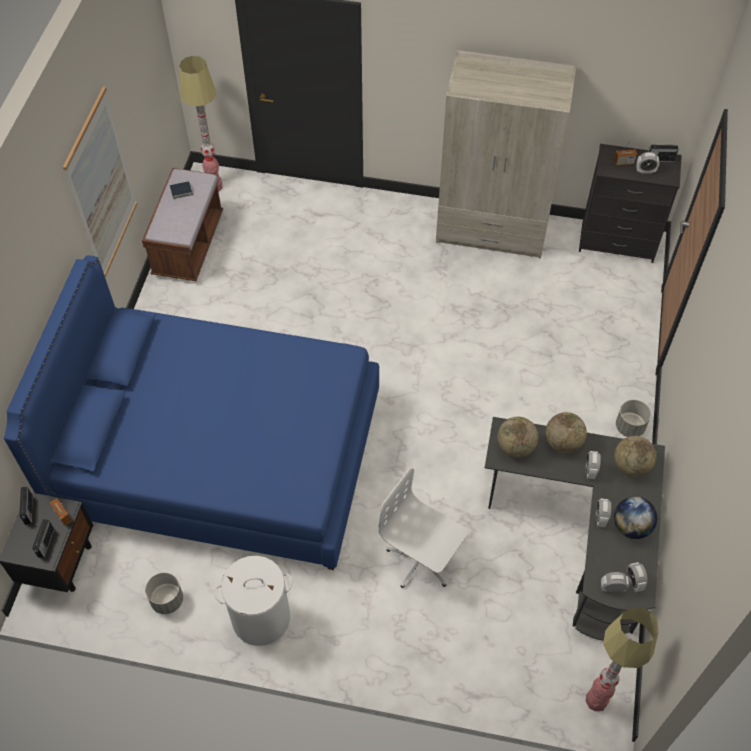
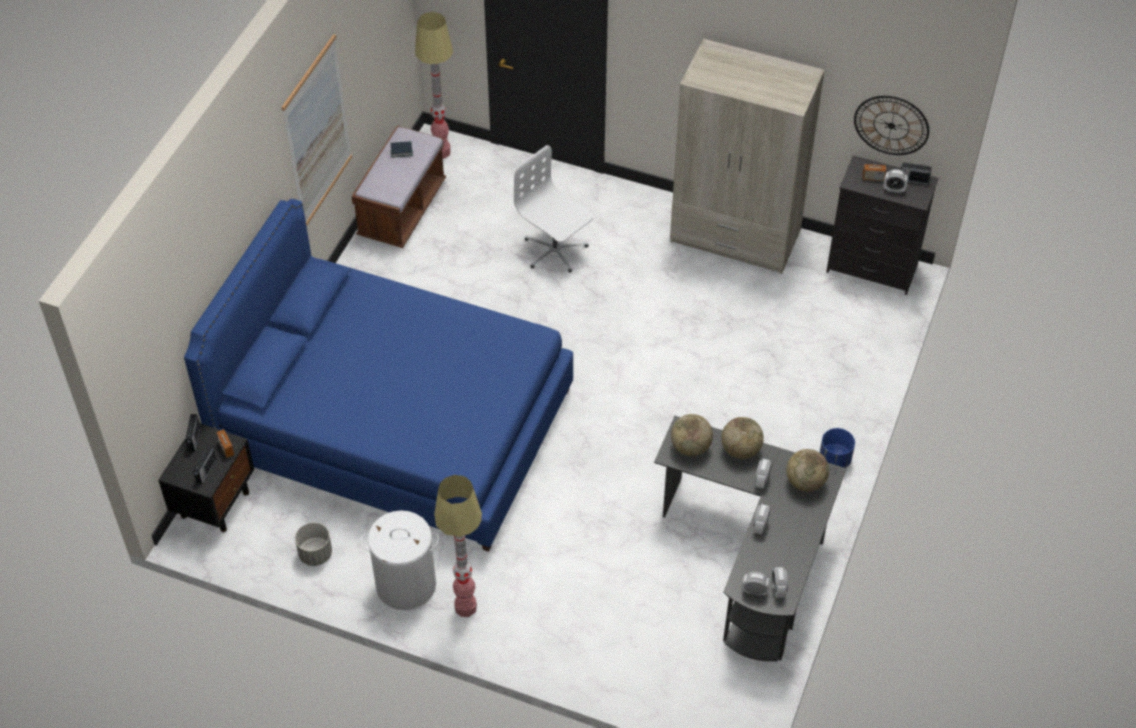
camera: 10 degrees right, 5 degrees down
(421, 560) = (581, 555): white office chair -> white office chair (554, 251)
(596, 700) = (730, 713): floor lamp -> floor lamp (465, 607)
(629, 427) = (834, 459): grey planter -> blue planter
(631, 527) = (789, 538): globe -> none
(638, 111) = (891, 125): none -> wall clock

